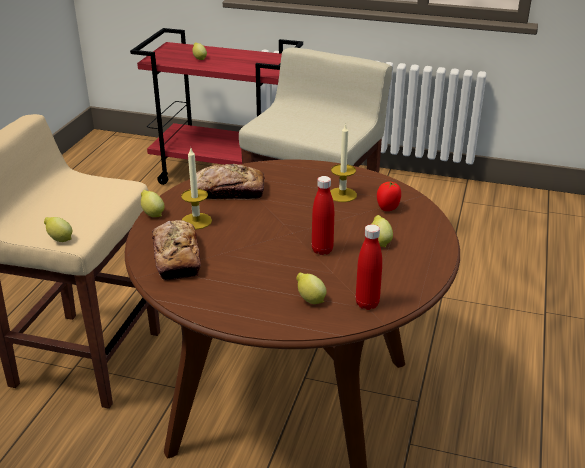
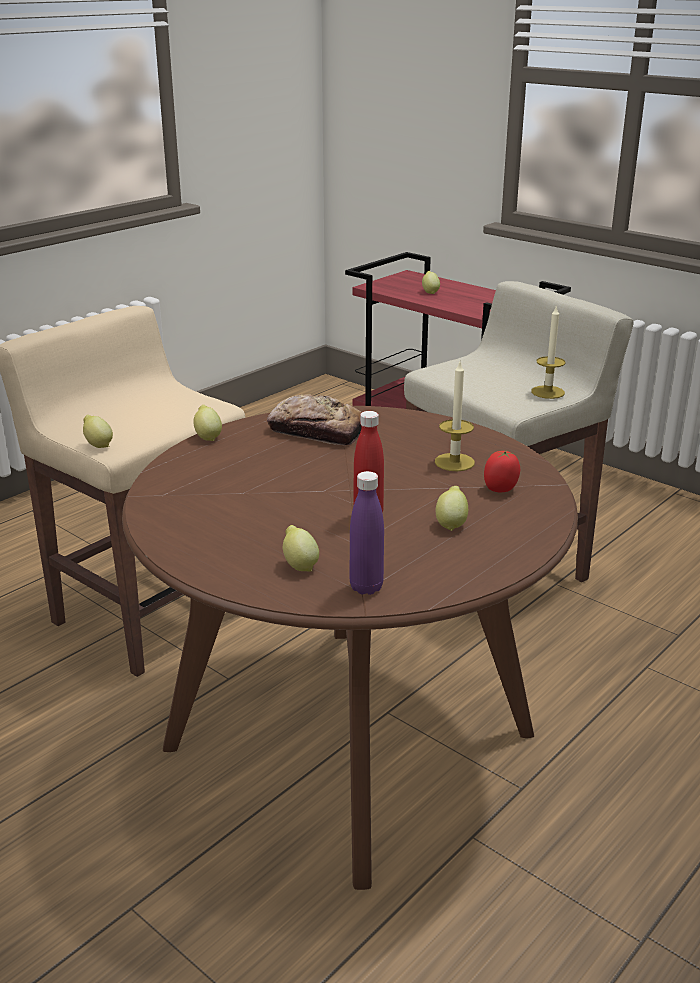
camera: 25 degrees right, 5 degrees down
(176, 257) = (191, 485): bread -> none
(196, 221) = (249, 454): candle -> candle (548, 392)
(367, 303) = (366, 587): red bottle -> purple bottle

